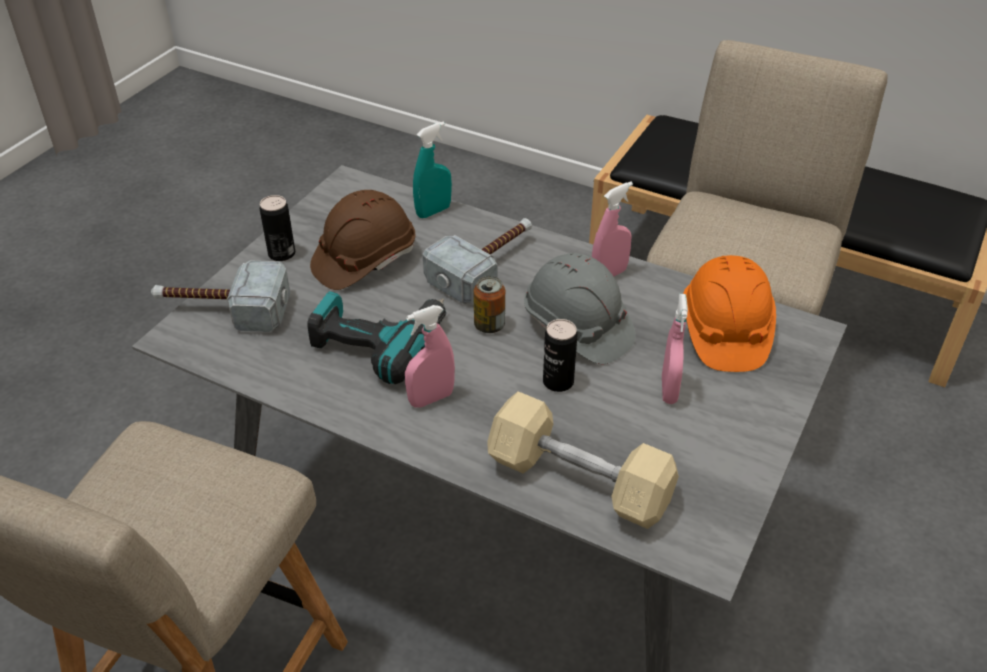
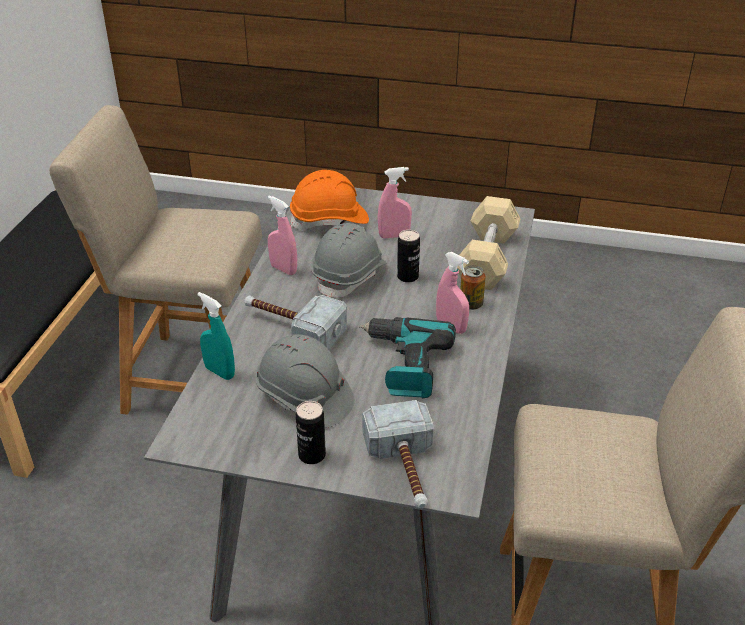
camera: 105 degrees left, 5 degrees down
(364, 260) = (304, 398): brown hard hat -> grey hard hat
(489, 325) = (363, 314): can -> can (471, 304)

